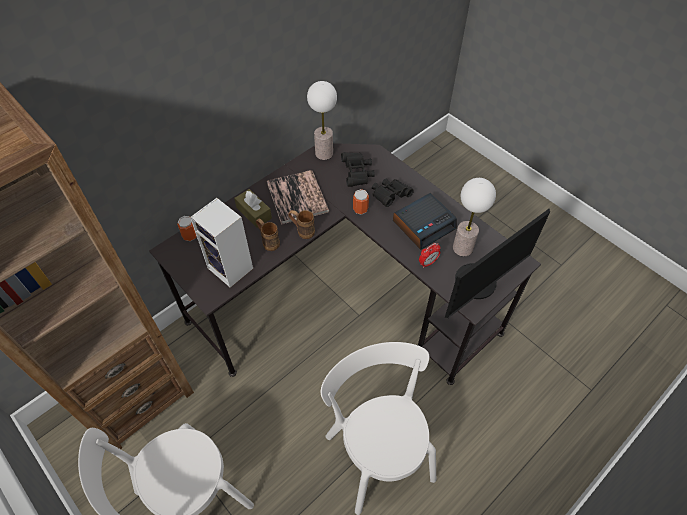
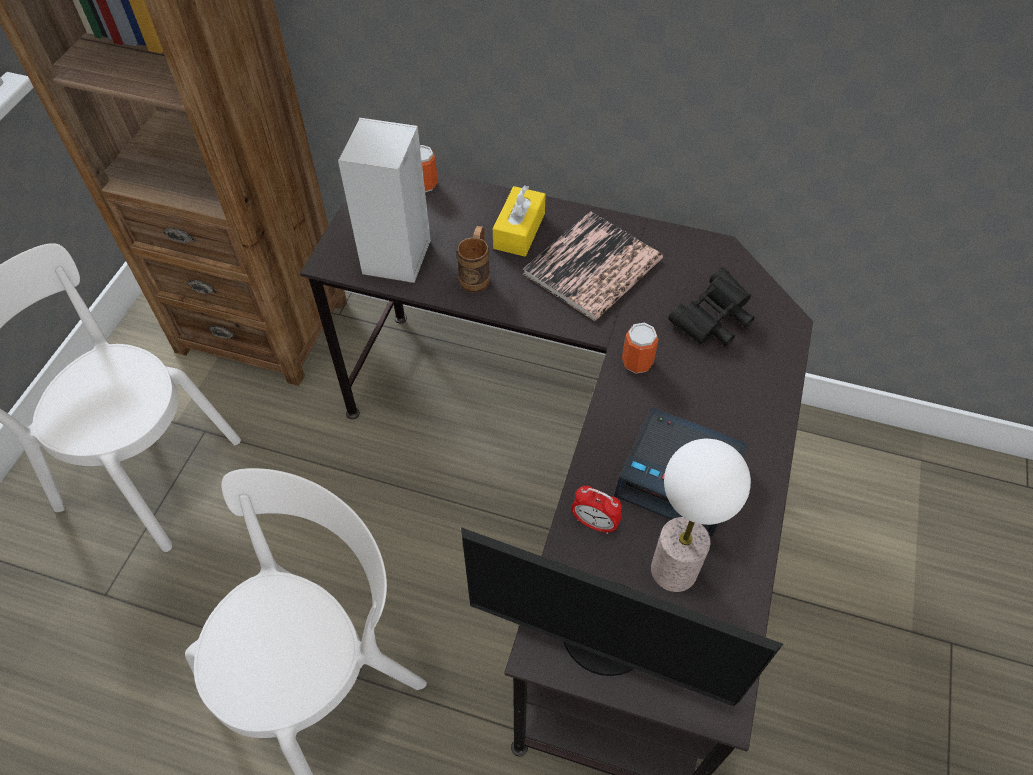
camera: 60 degrees right, 0 degrees up
(254, 213) = (519, 231): brown tissue box -> yellow tissue box
(302, 231) = (529, 306): brown mug -> none
(324, 153) = (716, 255): table lamp -> none
(389, 196) = (702, 392): black binoculars -> none

